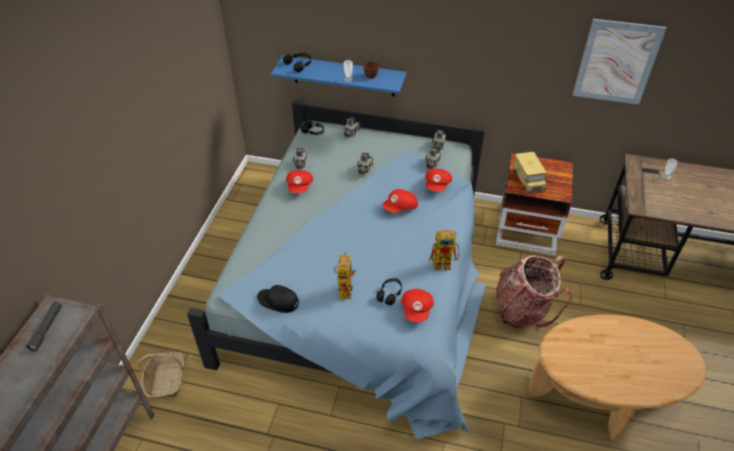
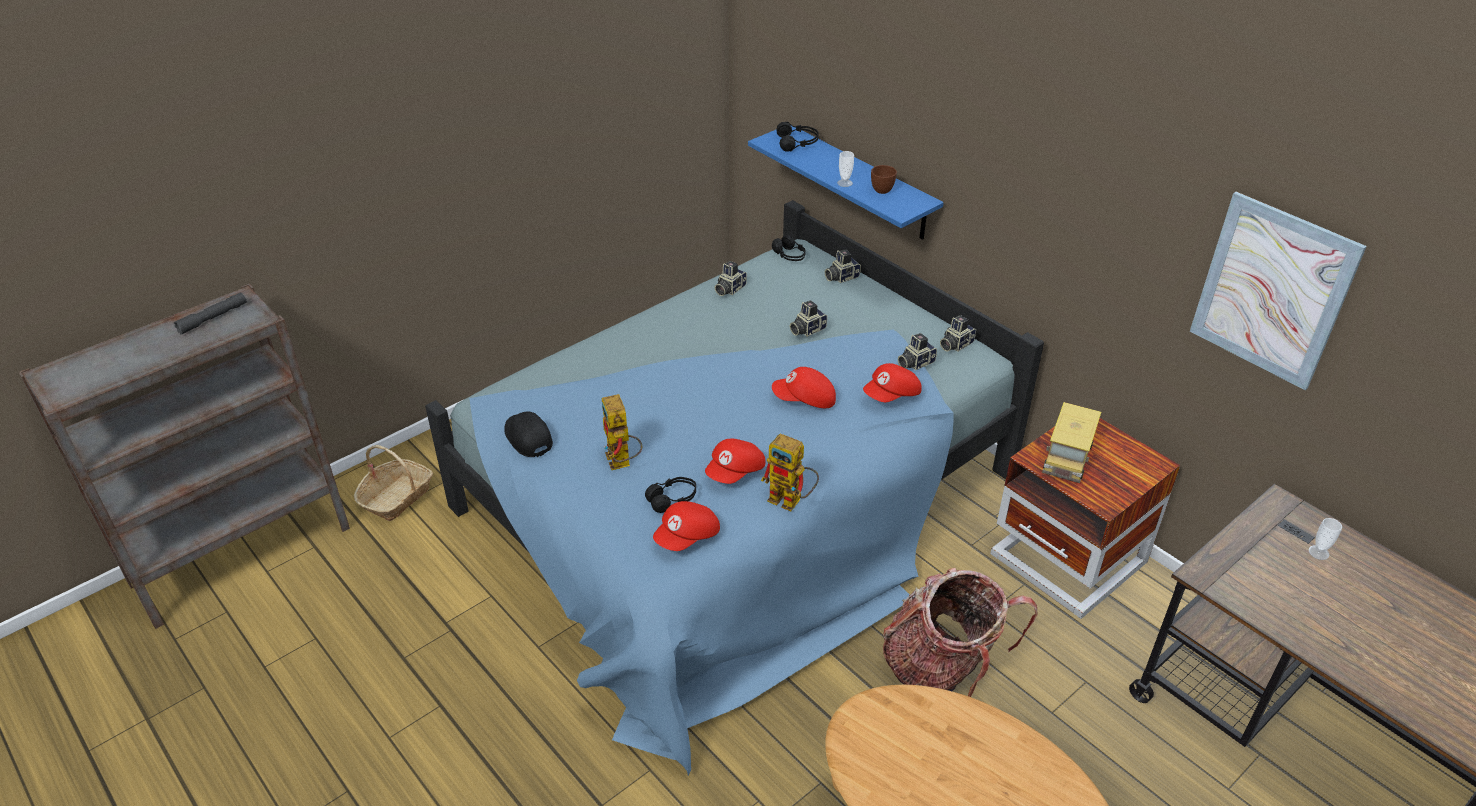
camera: 35 degrees right, 5 degrees down
(300, 187) = (699, 317): red cap -> red cap (736, 472)
(344, 288) = (622, 463): toy robot -> toy robot turned 120 degrees clockwise

